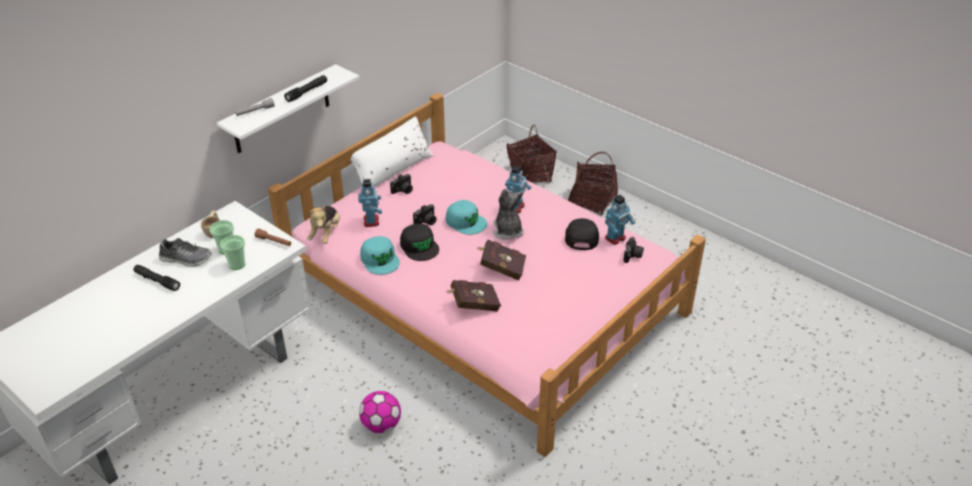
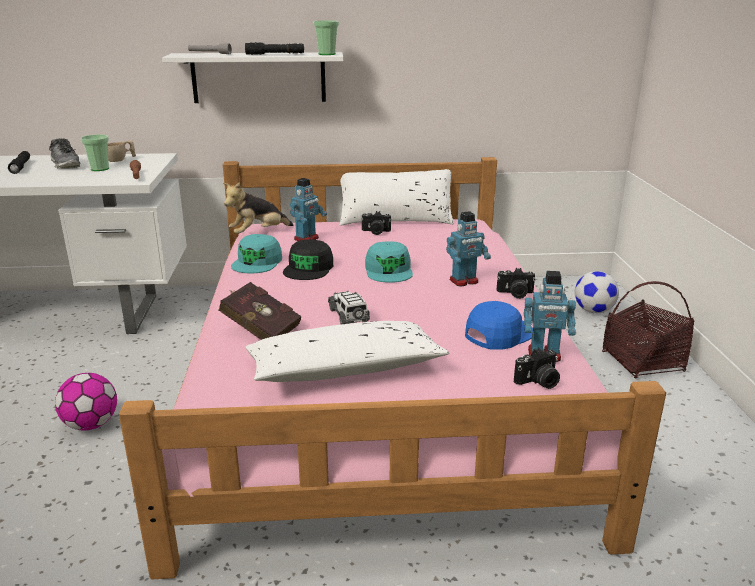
camera: 45 degrees right, 15 degrees down
(237, 264) = (81, 177): cup -> cup (327, 54)
(426, 222) = (351, 256): camera -> camera (515, 294)
(501, 268) = (349, 316): red book -> toy car
(507, 231) = (417, 293): plush toy -> none
(530, 174) = (593, 311): basket -> football
(551, 301) = (344, 369): none -> white pillow
(581, 237) = (498, 334): black cap -> blue cap

